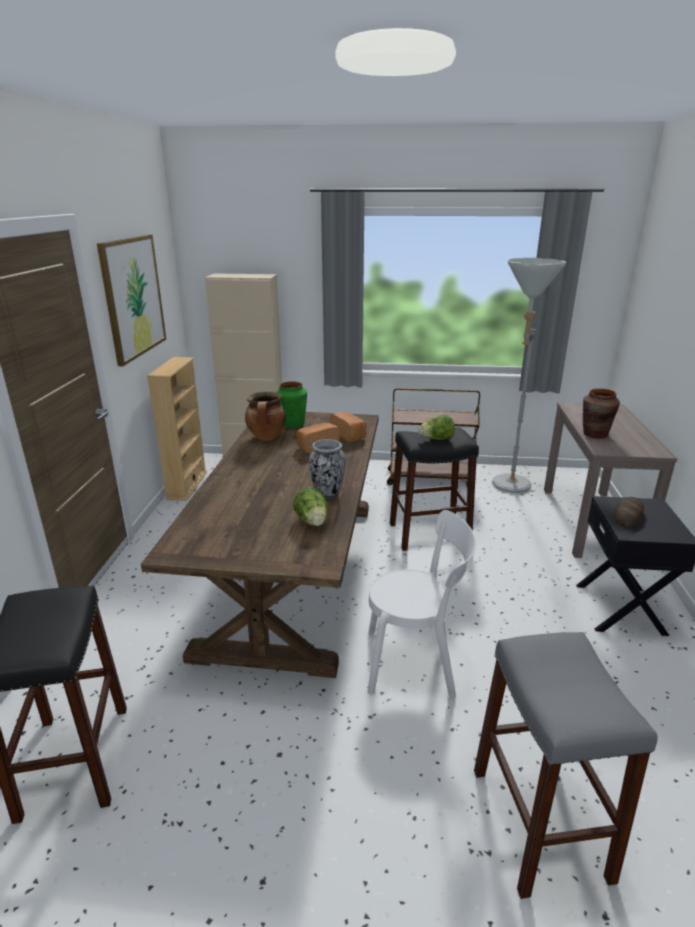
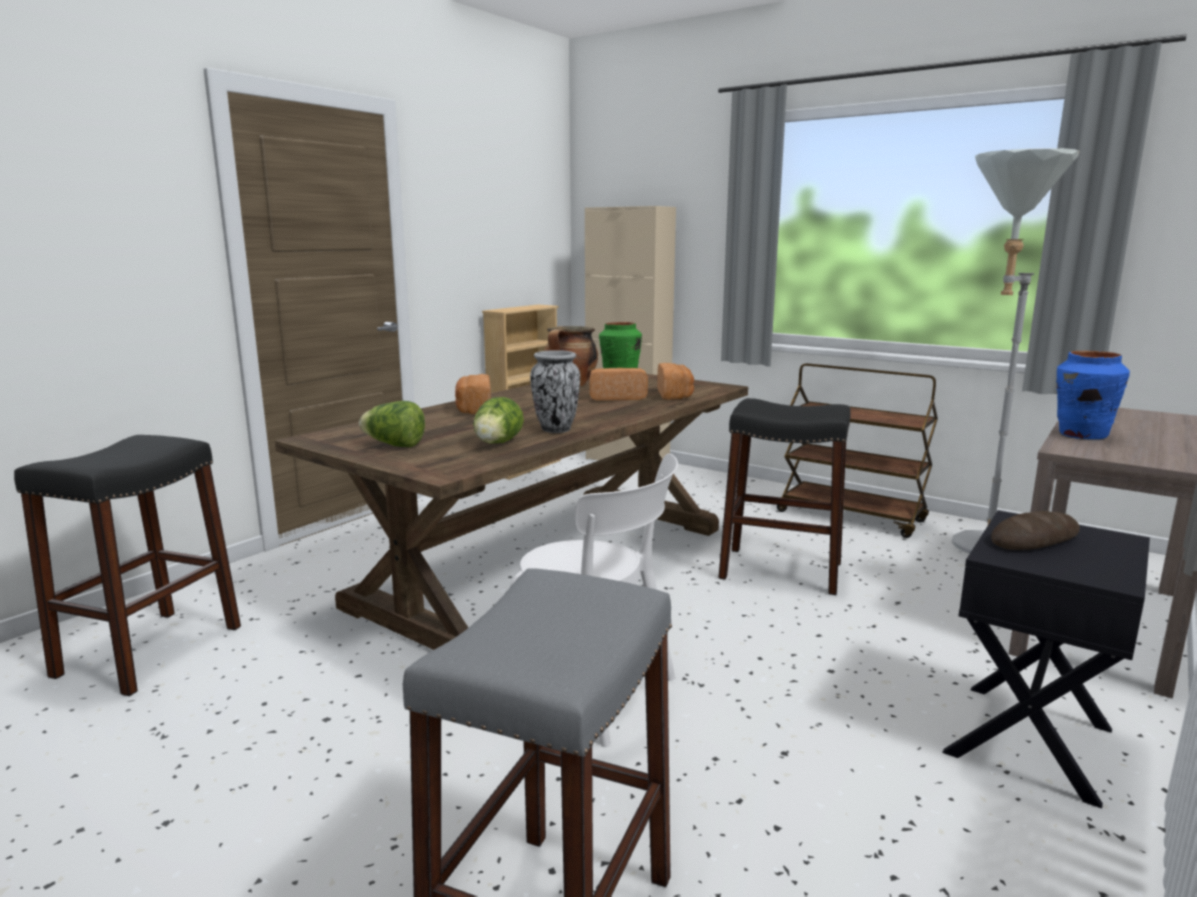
camera: 30 degrees right, 10 degrees down
(133, 297) = (478, 215): picture -> none
(239, 484) = (473, 409): none -> bread
(436, 439) = (789, 410): lettuce -> lettuce (394, 445)
(594, 434) = (1082, 435): brown vase -> blue vase

